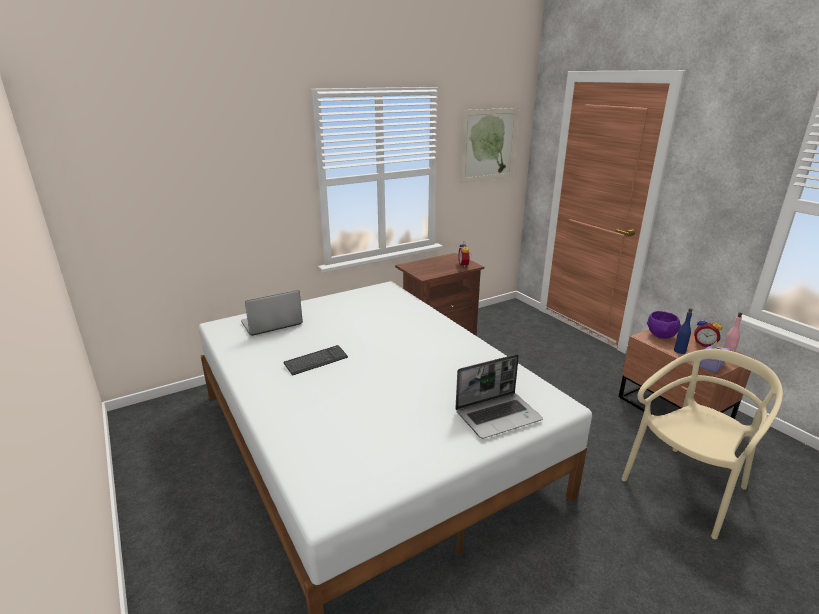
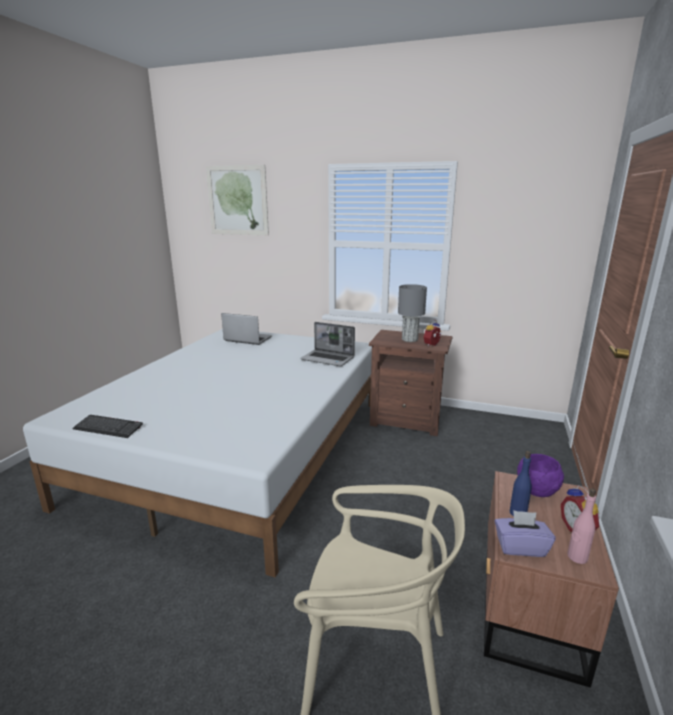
camera: 50 degrees right, 5 degrees down
(316, 361) = (215, 363): keyboard -> keyboard (108, 428)
(438, 266) = (409, 339): none -> grey table lamp
(489, 145) = (527, 227): picture -> picture (237, 200)
(498, 415) = (208, 436): laptop -> laptop (328, 359)

